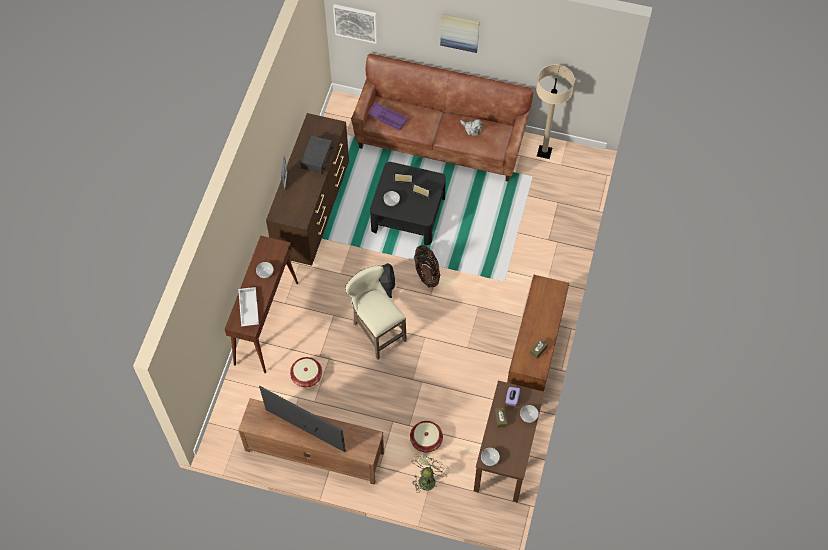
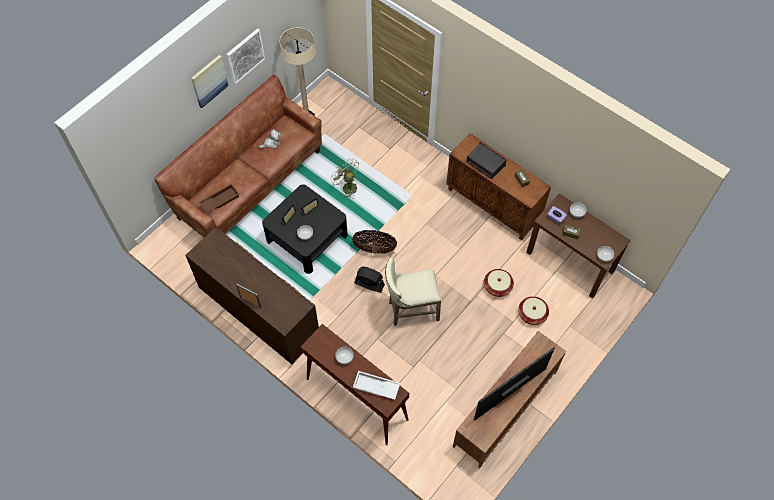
camera: 65 degrees left, 0 degrees up
(306, 376) = (428, 385): basket -> basket (497, 286)
(317, 158) = (241, 265): radio -> radio (485, 164)
(355, 23) = (132, 161): picture -> picture (245, 55)
(388, 118) = (220, 200): purple tray -> brown tray
(427, 478) = (567, 327): green fan -> green fan (347, 187)

